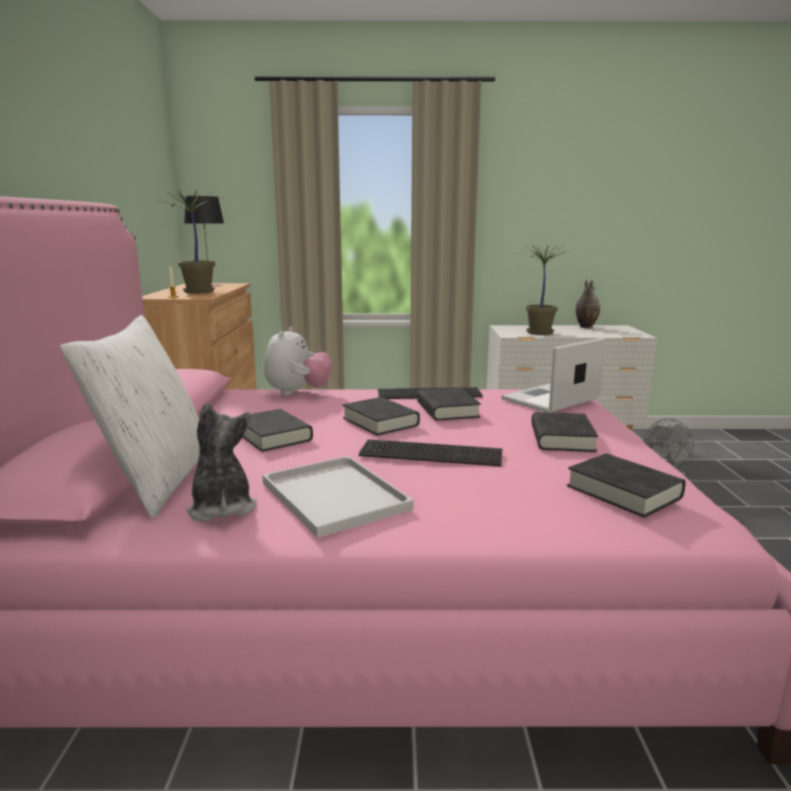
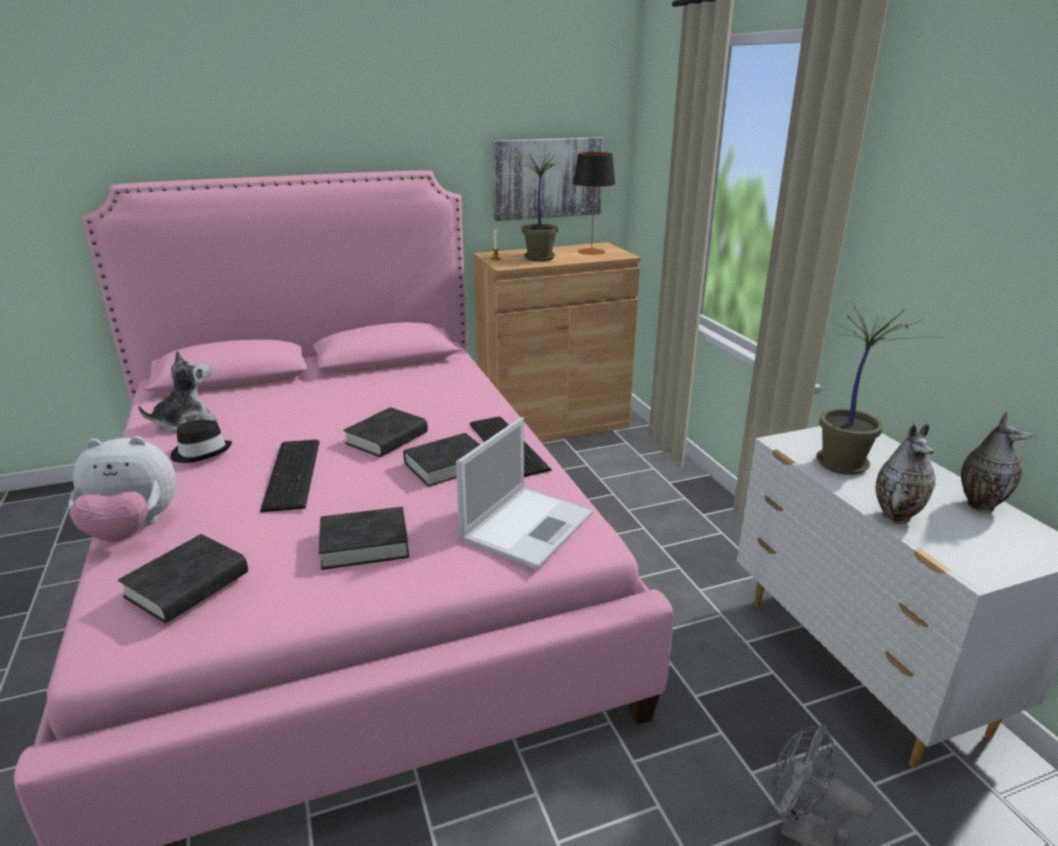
camera: 70 degrees right, 10 degrees up
(151, 222) = (547, 178): none -> picture
(156, 480) = (235, 393): white pillow -> none
(273, 436) = (334, 405): black book -> none
(297, 393) = (469, 386): plush toy -> plush toy (133, 529)
(332, 495) = (201, 452): white tray -> black hat
(549, 400) = (529, 525): laptop -> laptop turned 90 degrees clockwise
(593, 335) = (897, 516): none -> vase

